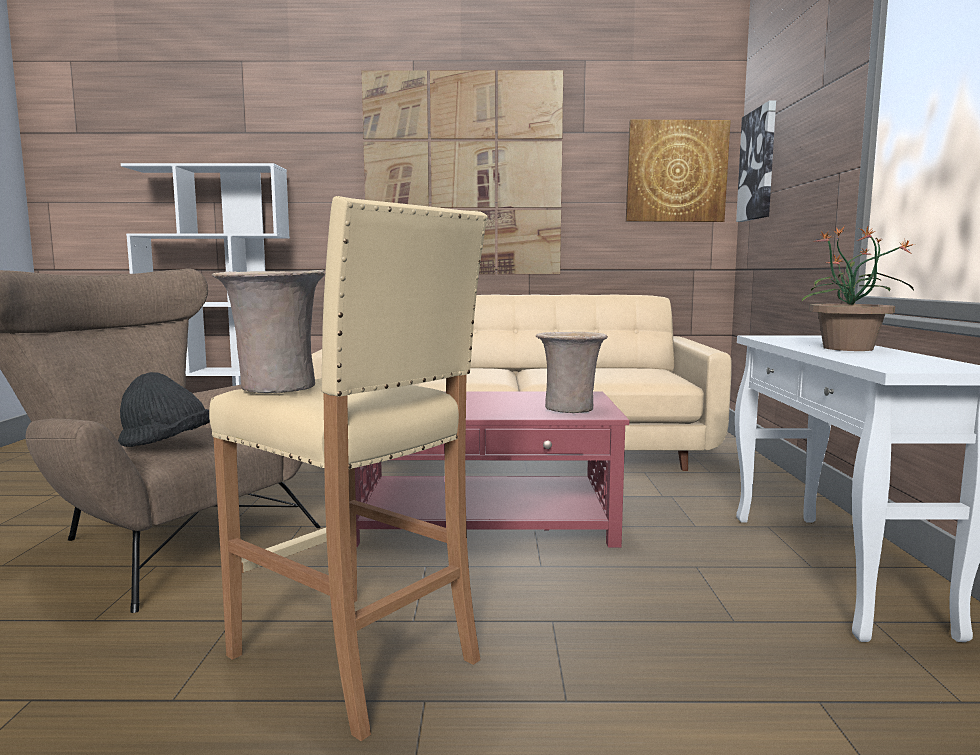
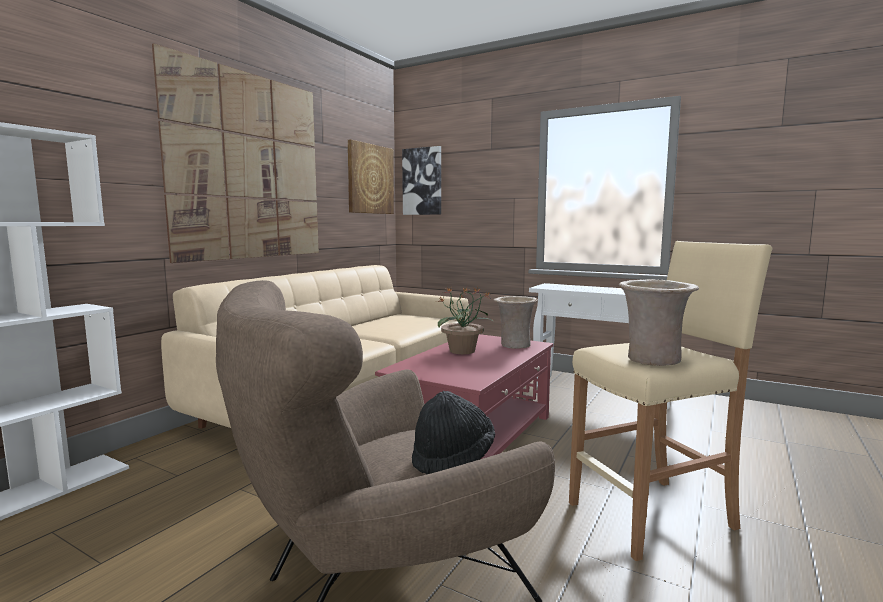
camera: 60 degrees left, 0 degrees up
(848, 348) = (603, 289): potted plant -> potted plant (463, 351)

